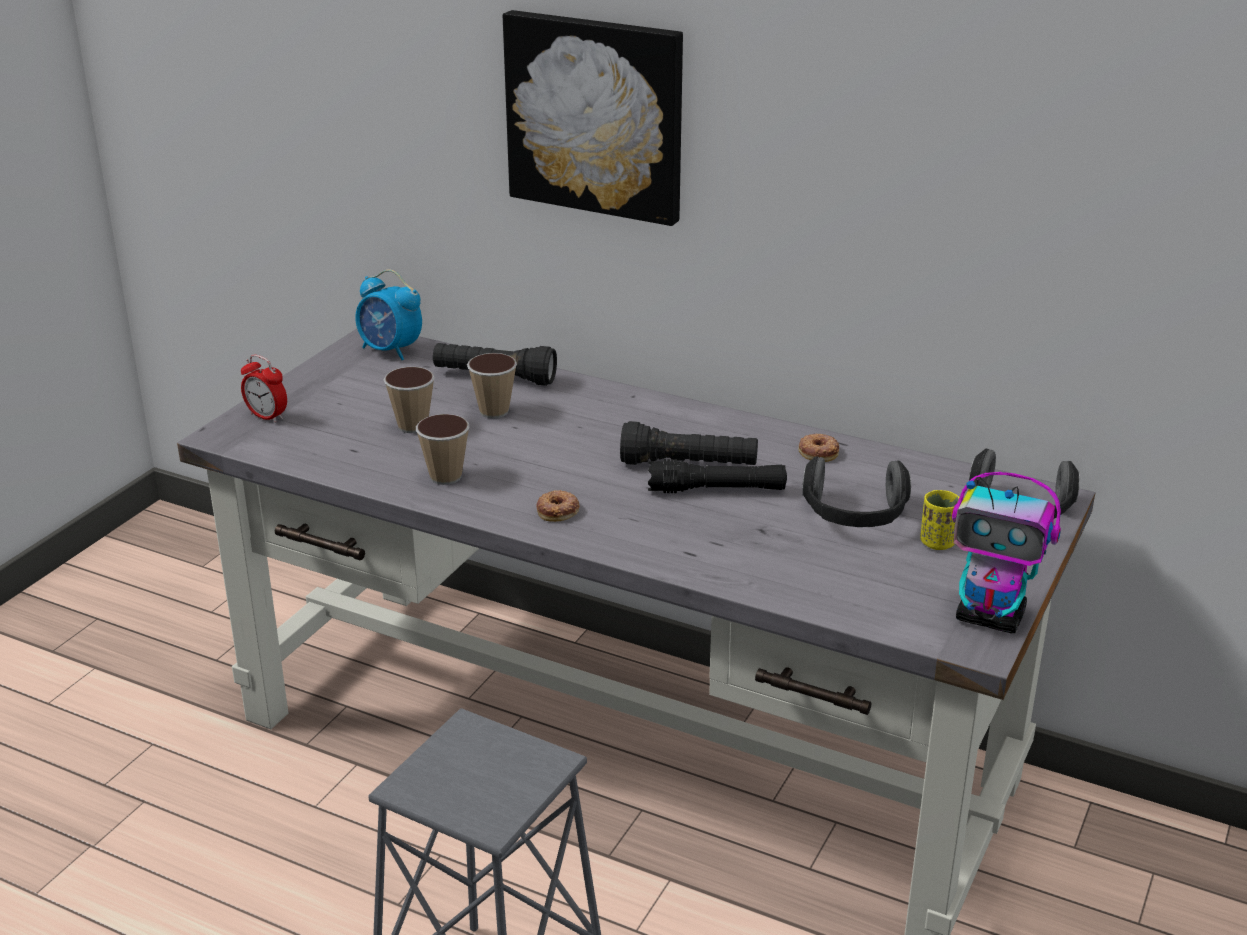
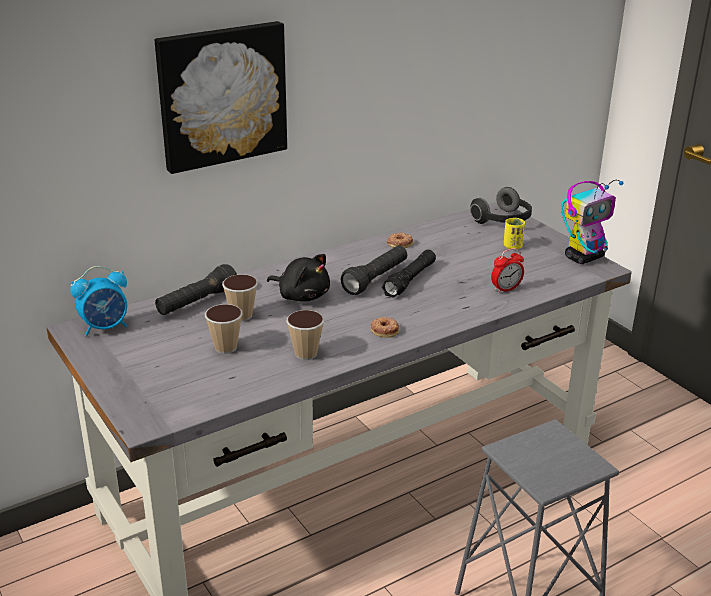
camera: 60 degrees left, 0 degrees up
(267, 417) = (140, 399): alarm clock -> alarm clock (506, 289)
(584, 431) = (302, 295): none -> black plush toy
(854, 517) = (471, 256): headphones -> none

